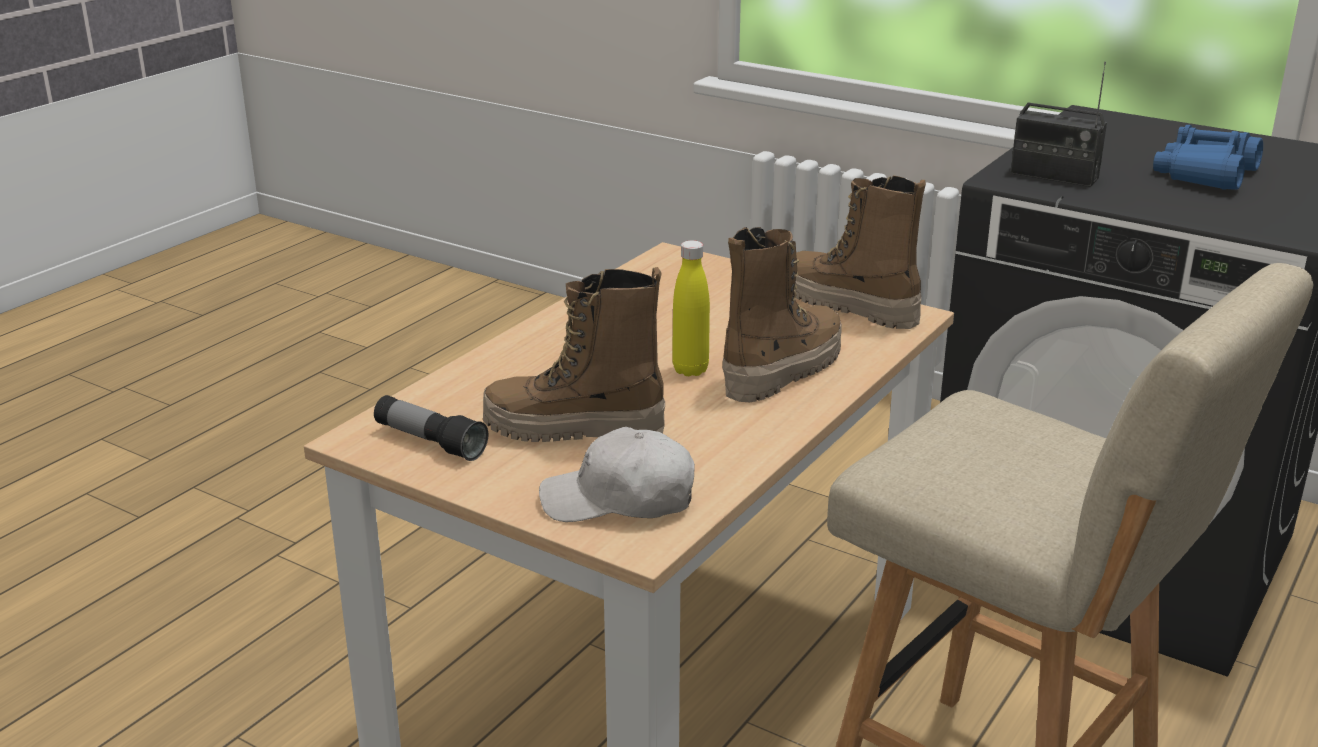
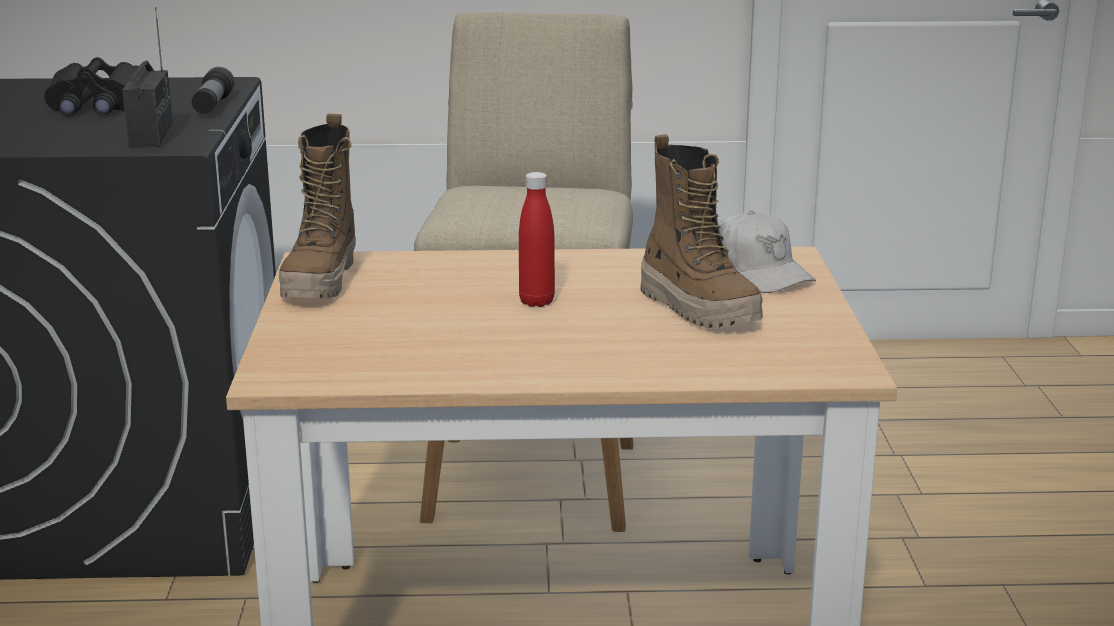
camera: 125 degrees left, 5 degrees down
(430, 442) = (804, 345): flashlight -> flashlight (213, 106)
(690, 370) = (536, 302): yellow bottle -> red bottle
(781, 370) = (489, 276): boot -> none
(1206, 175) = (97, 106): blue binoculars -> black binoculars

